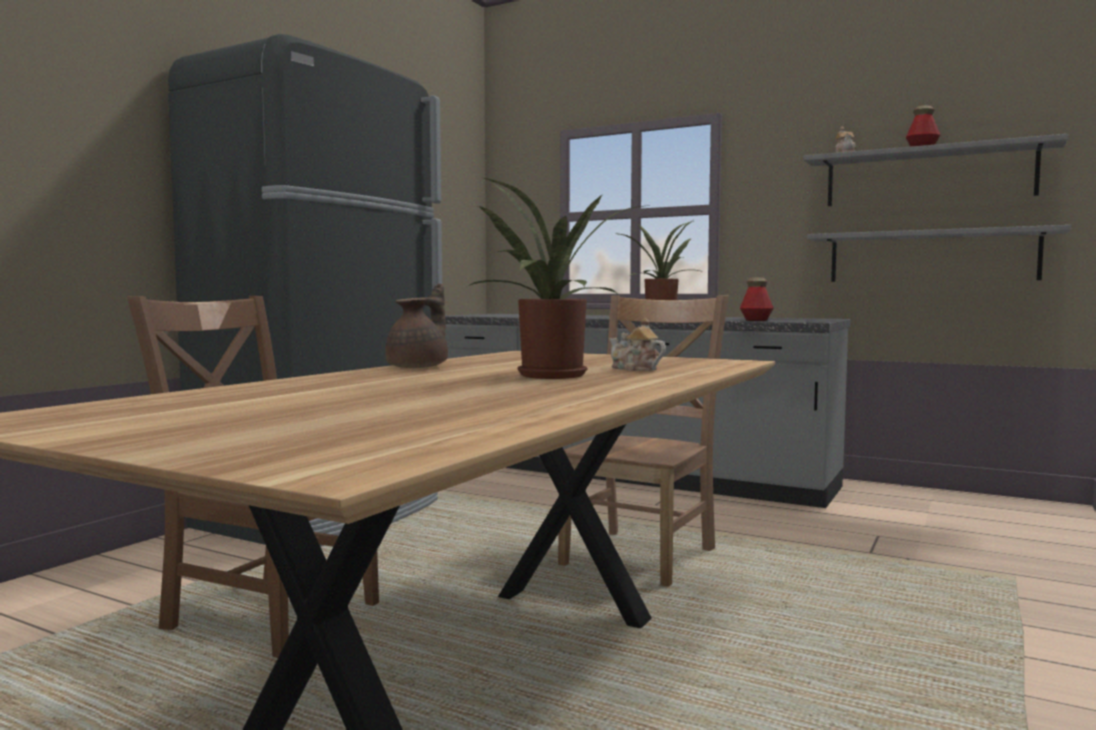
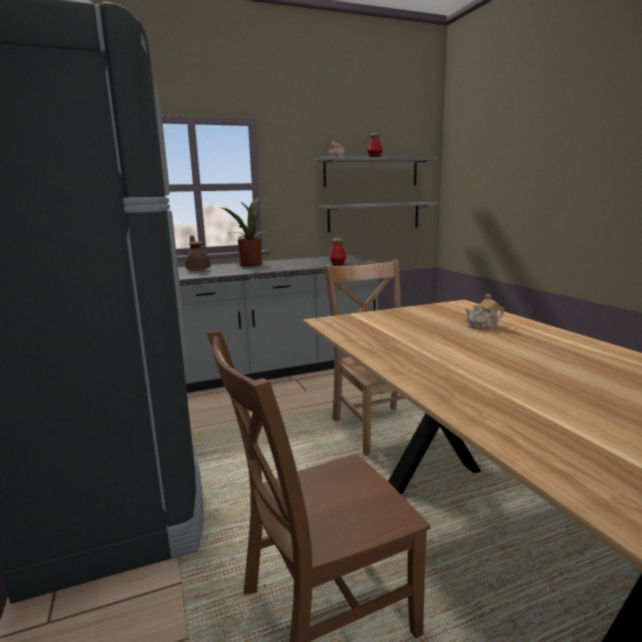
camera: 50 degrees left, 10 degrees up
(420, 367) = (403, 362): brown teapot -> brown teapot (198, 269)
(551, 376) = (512, 348): potted plant -> none

